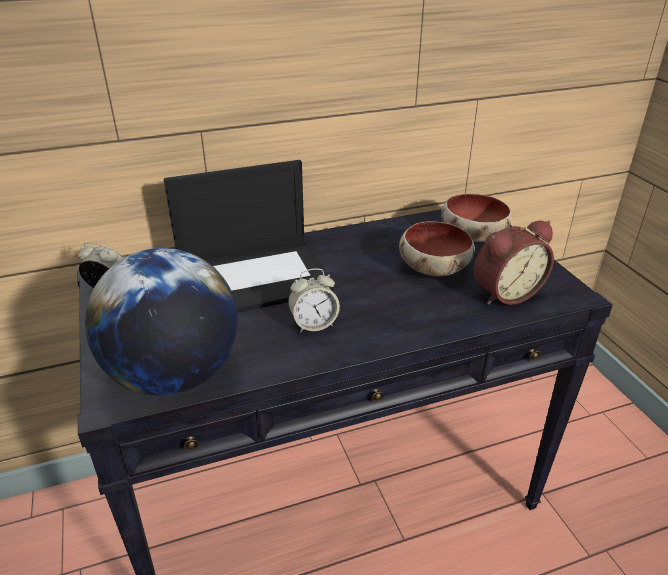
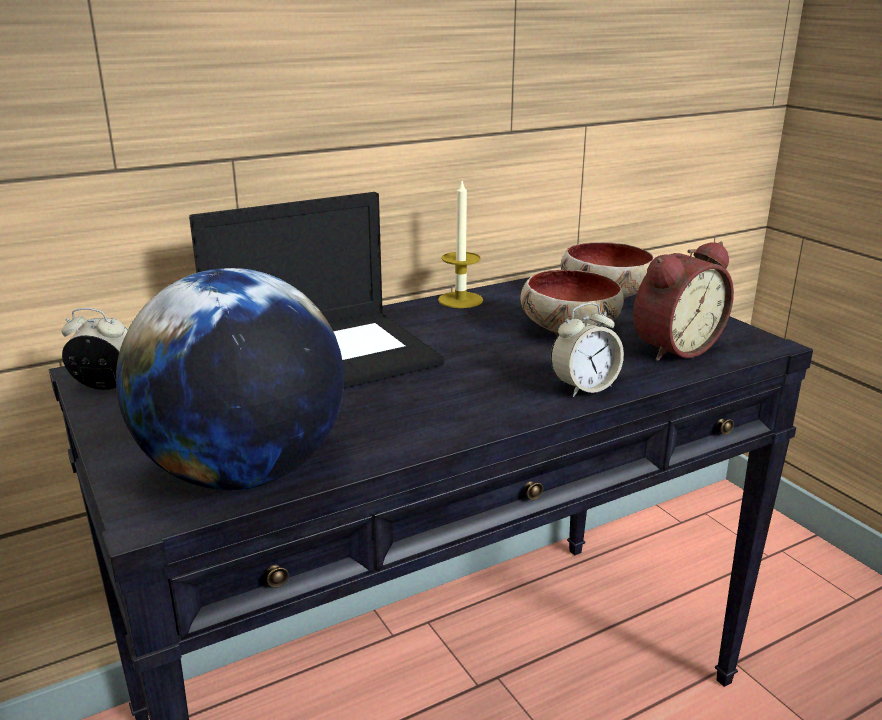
camera: 10 degrees left, 10 degrees down
(314, 324) = (429, 399): alarm clock -> alarm clock (584, 387)
(365, 231) = (460, 300): none -> candle

